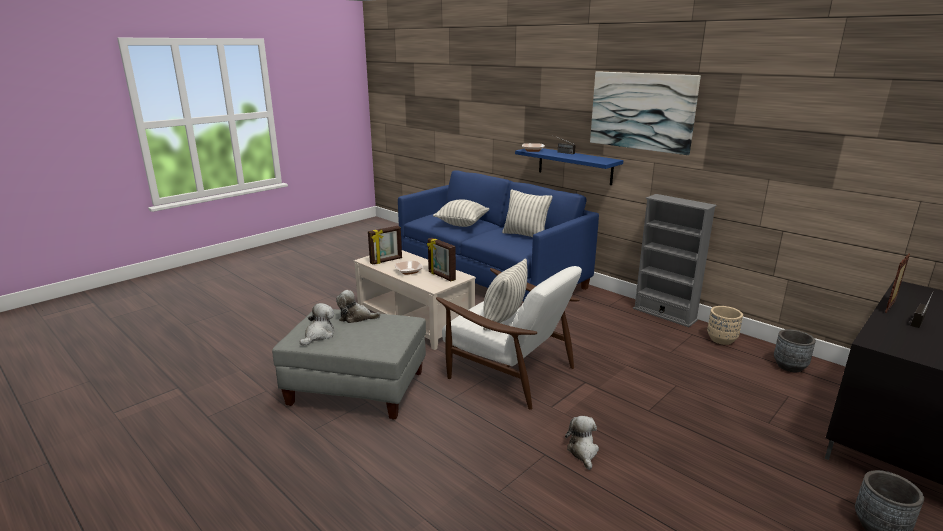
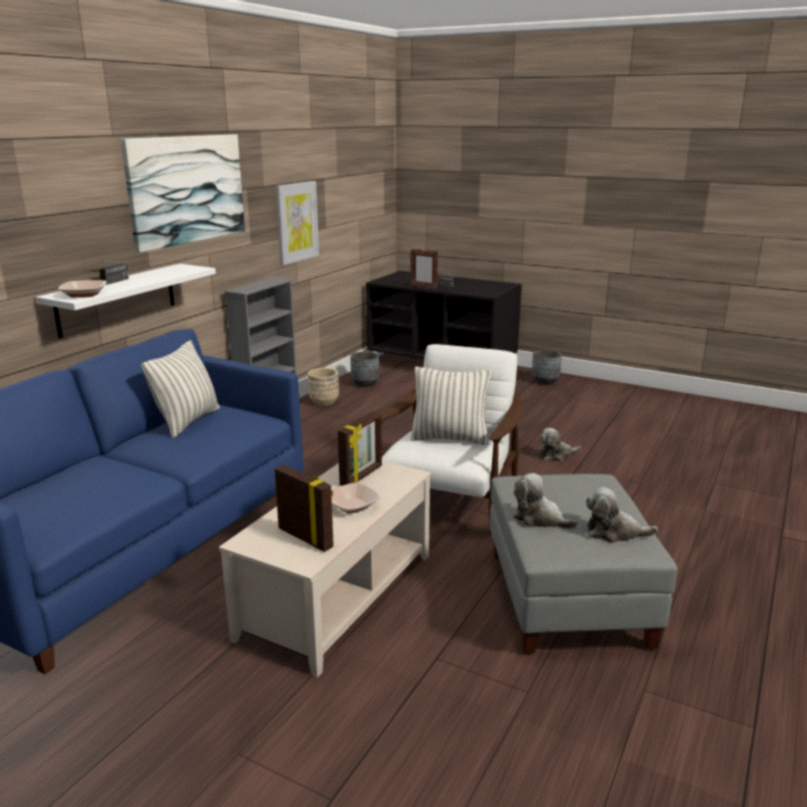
camera: 105 degrees left, 0 degrees up
(356, 317) = (539, 518): plush toy -> plush toy turned 135 degrees clockwise
(462, 224) = (107, 478): pillow -> none
(574, 165) = (117, 299): blue shelf -> white shelf
(772, 168) = (296, 222): none -> picture

